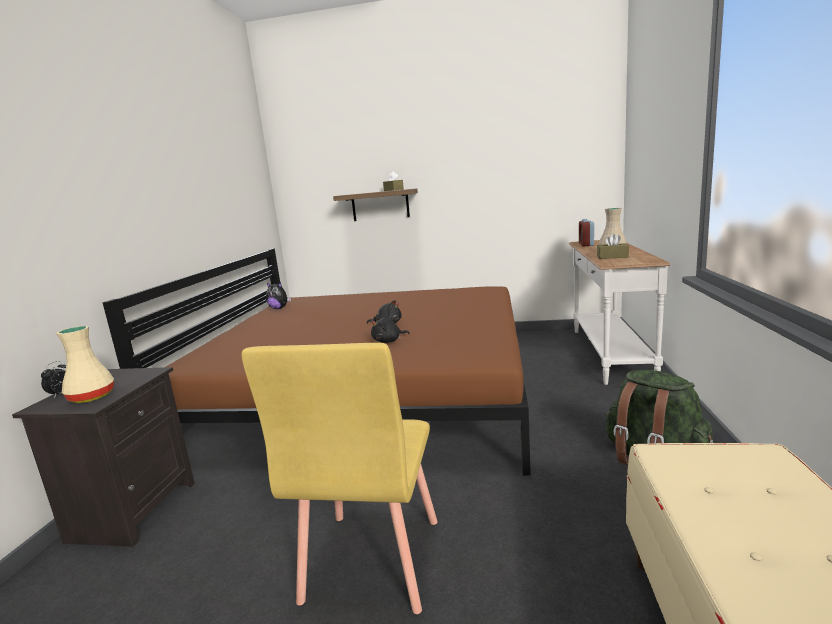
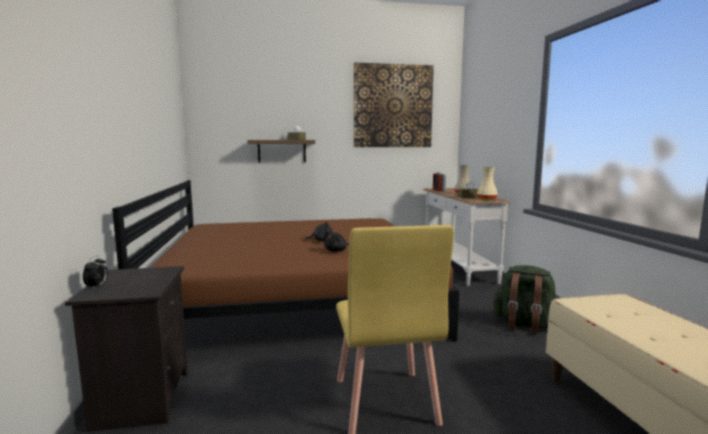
camera: 20 degrees left, 5 degrees down
(91, 397) = (135, 287): beige vase -> beige vase (487, 199)
(279, 308) = (204, 231): plush toy -> none
(521, 131) = (393, 106): none -> picture

